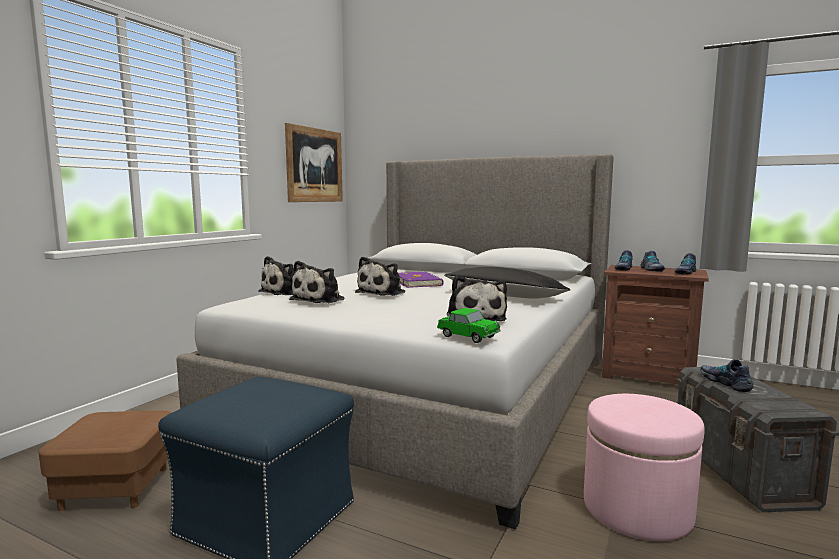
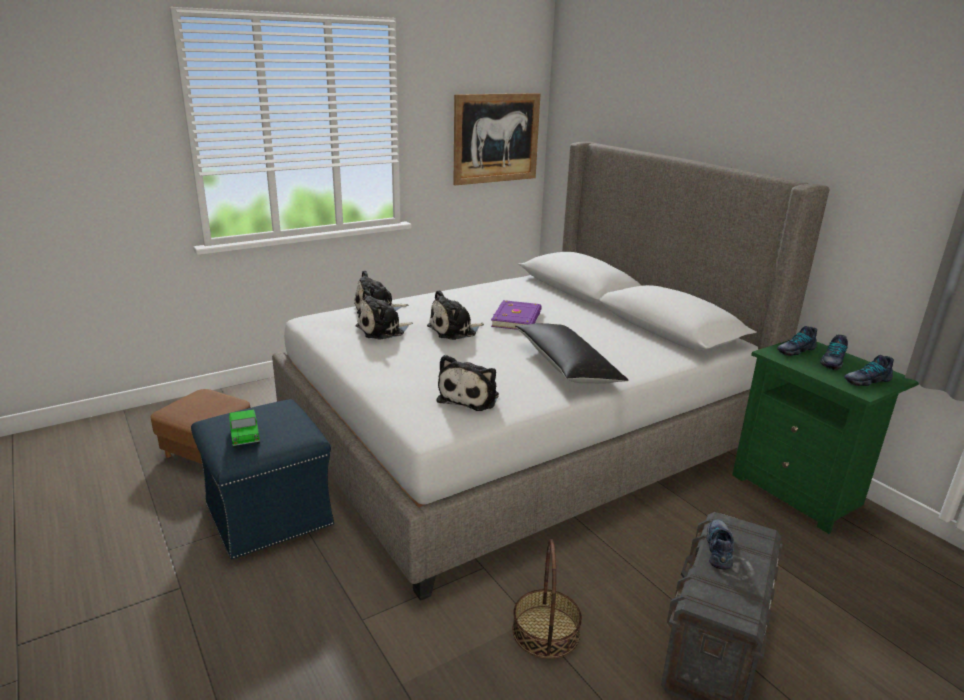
camera: 30 degrees right, 15 degrees up
(468, 337) = (416, 424): toy car -> toy car (245, 436)
(637, 509) = (546, 631): pink ottoman -> basket
(649, 375) = (801, 492): brown nightstand -> green nightstand

